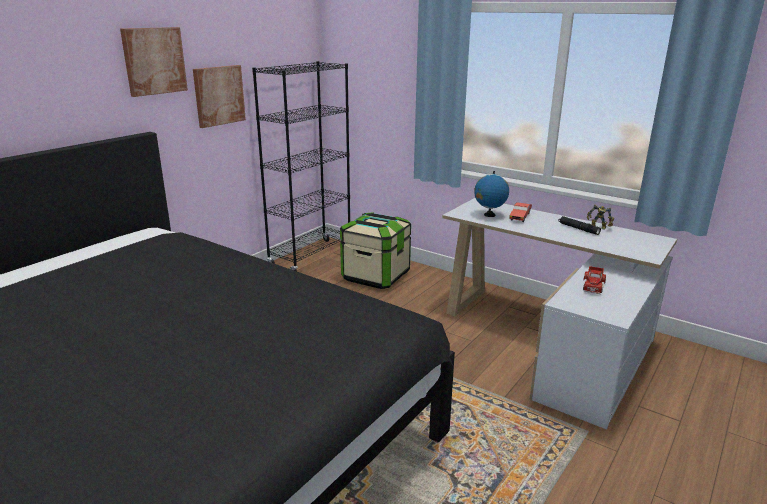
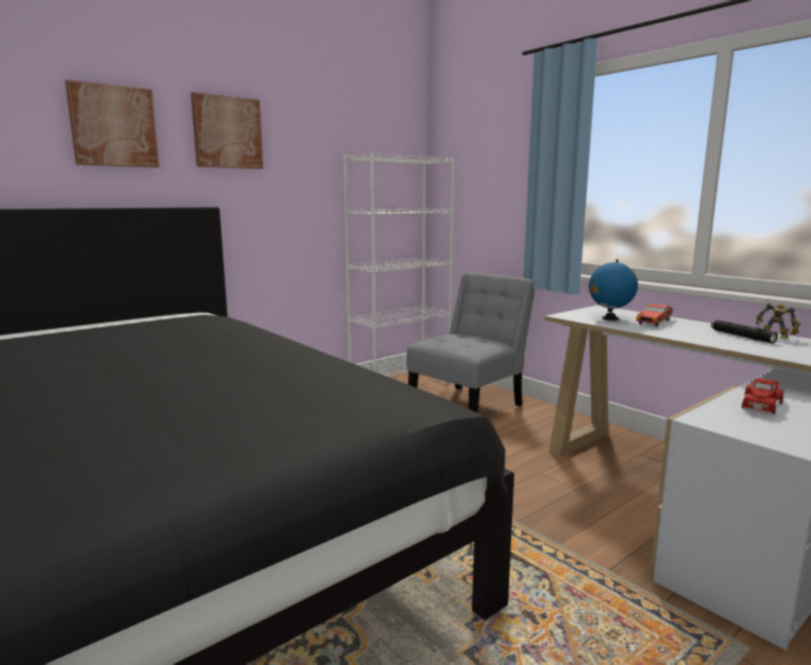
camera: 15 degrees right, 10 degrees down
(219, 95) = (302, 181): picture -> picture (113, 126)
(311, 256) = (400, 380): black bookcase -> white bookcase
(375, 276) = (469, 405): storage box -> grey chair

